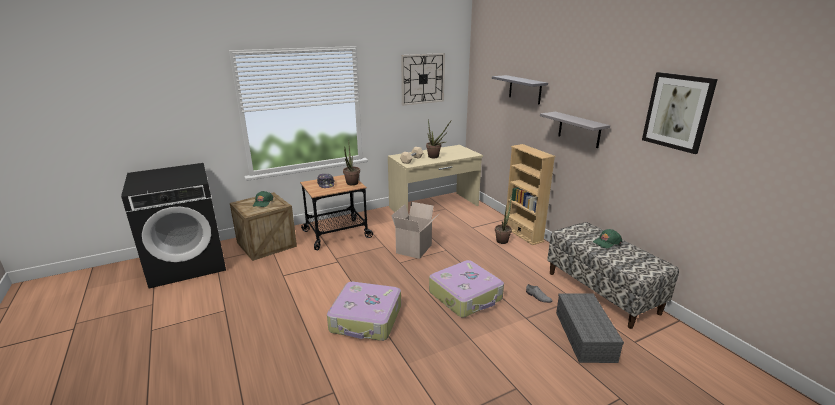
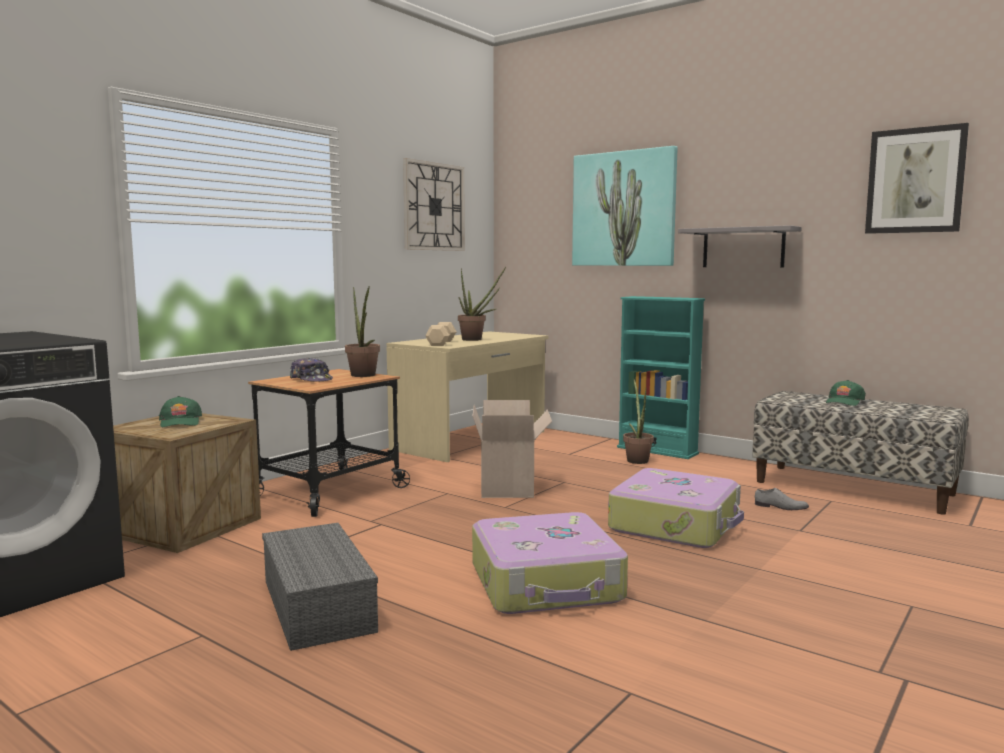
camera: 25 degrees left, 15 degrees down
(523, 234) = (657, 450): beige bookcase -> turquoise bookcase
(525, 89) = (624, 209): grey shelf -> picture
(586, 336) = (906, 532): grey storage box -> grey storage box (320, 606)

